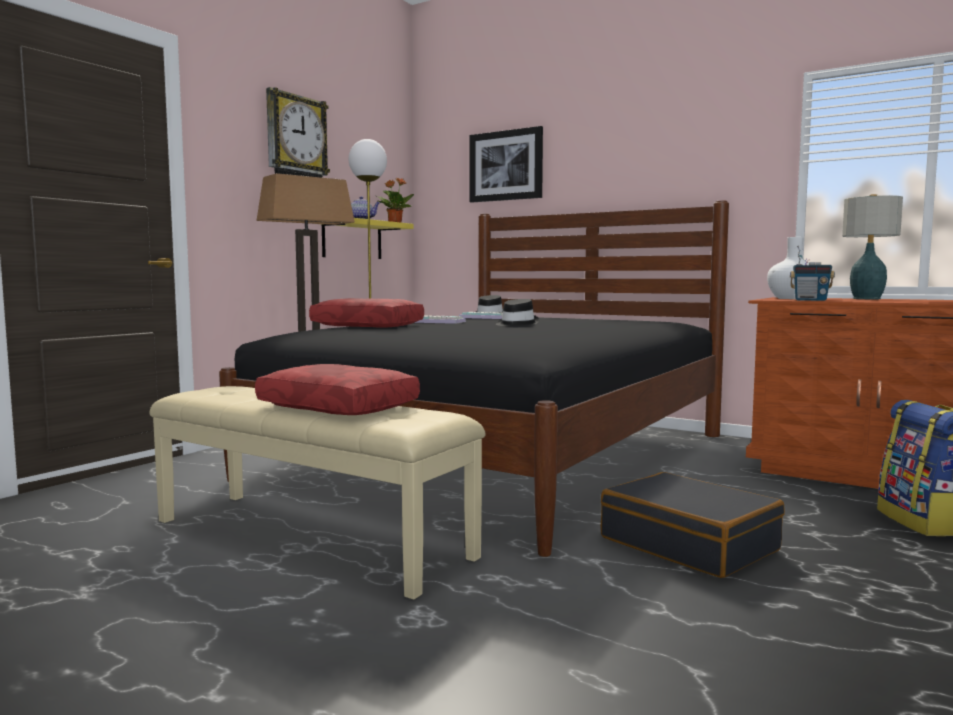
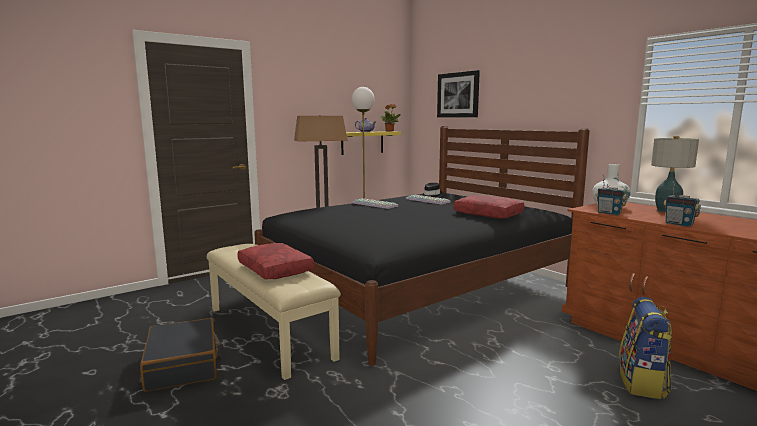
camera: 20 degrees right, 5 degrees up
(295, 139) = (324, 87): wall clock -> none
(369, 326) = (337, 208): red pillow -> red pillow (489, 214)
(516, 324) = (421, 212): black hat -> none
(689, 544) = (463, 371): black suitcase -> black suitcase (183, 365)
(916, 302) = (679, 224): none -> radio

